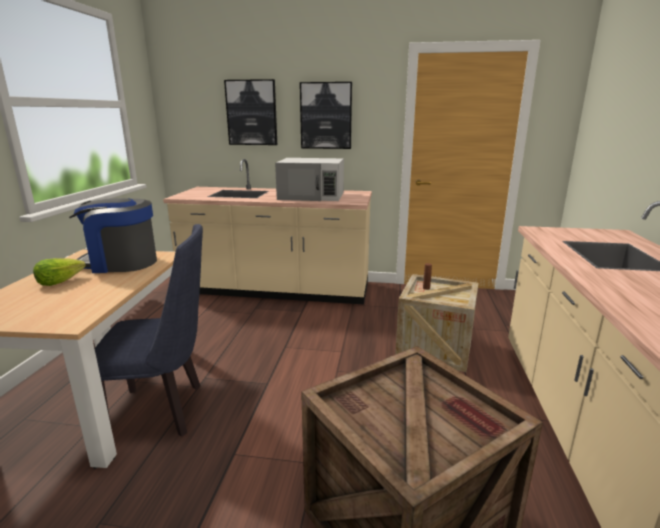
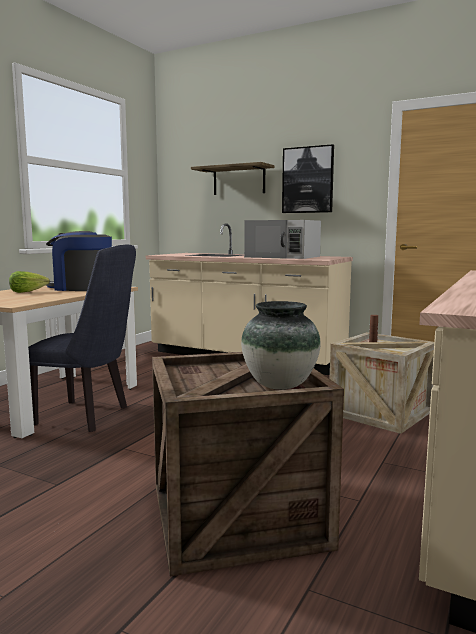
camera: 20 degrees right, 10 degrees down
(252, 113) = (239, 180): picture -> shelf
(466, 417) = (280, 385): none -> vase

